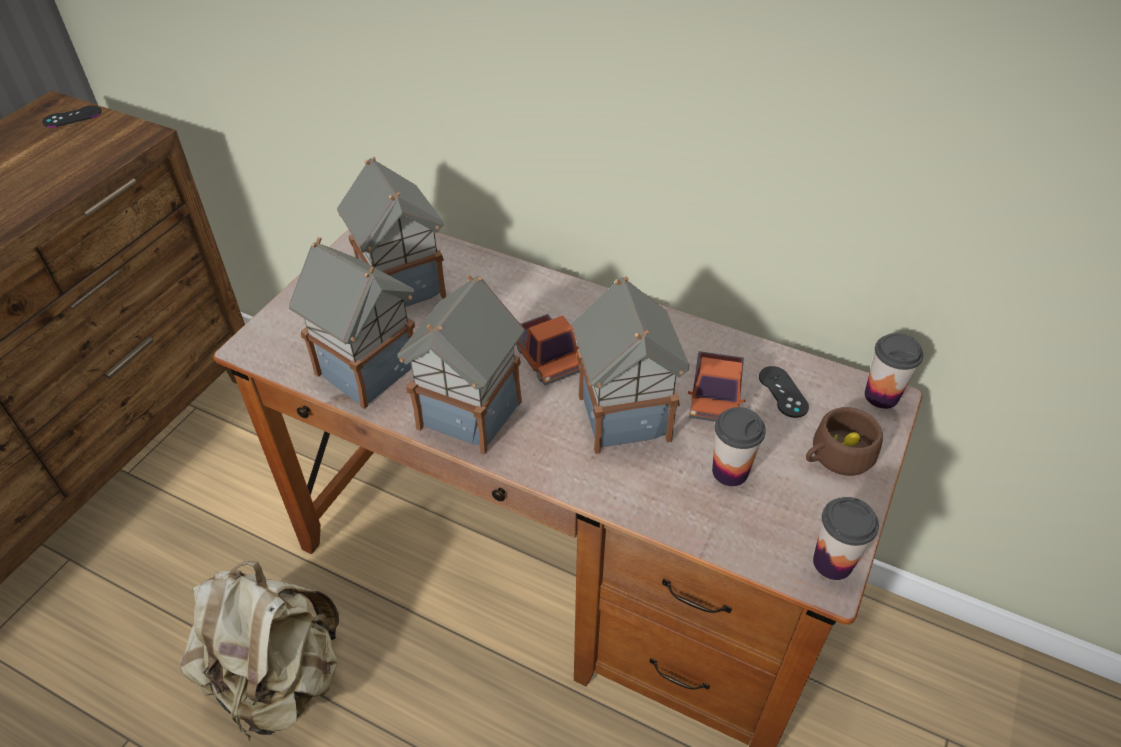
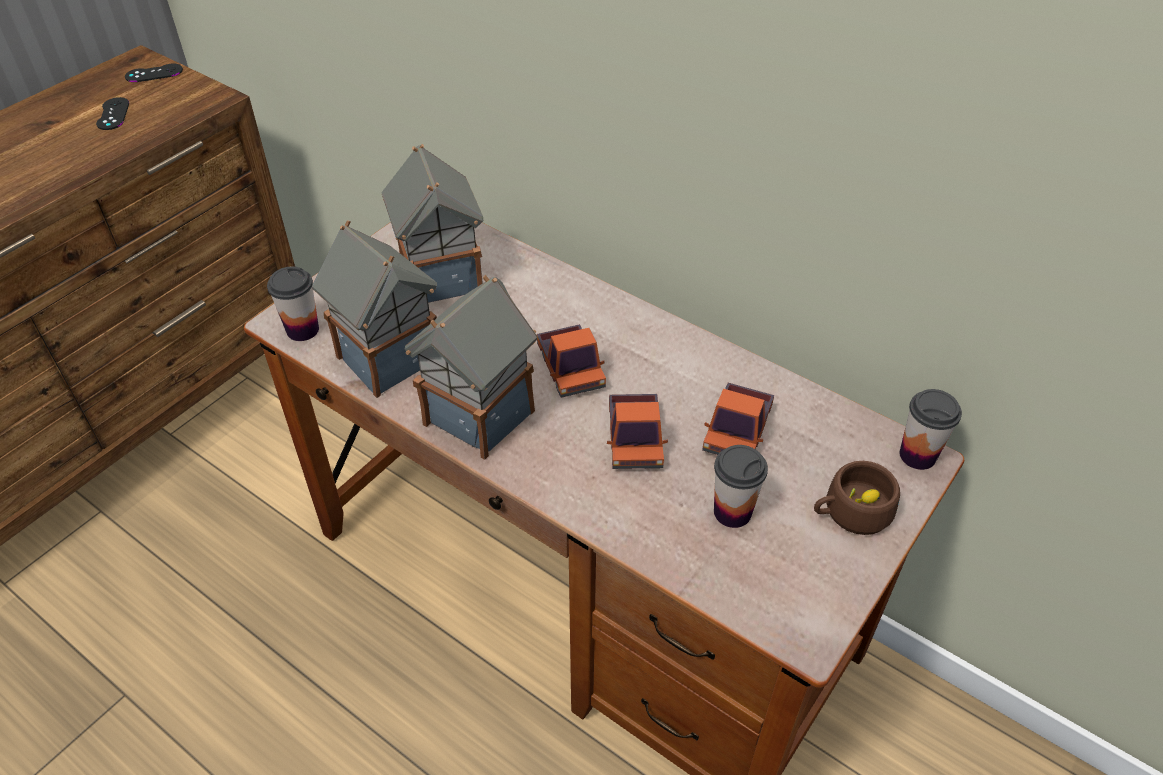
camera: 10 degrees right, 0 degrees up
(278, 680) = (277, 661): beige backpack -> none
(623, 416) = (634, 439): toy house -> toy truck
(783, 392) = (811, 437): black game controller -> black game controller (113, 114)
(832, 562) = (817, 621): cup -> cup (302, 330)

